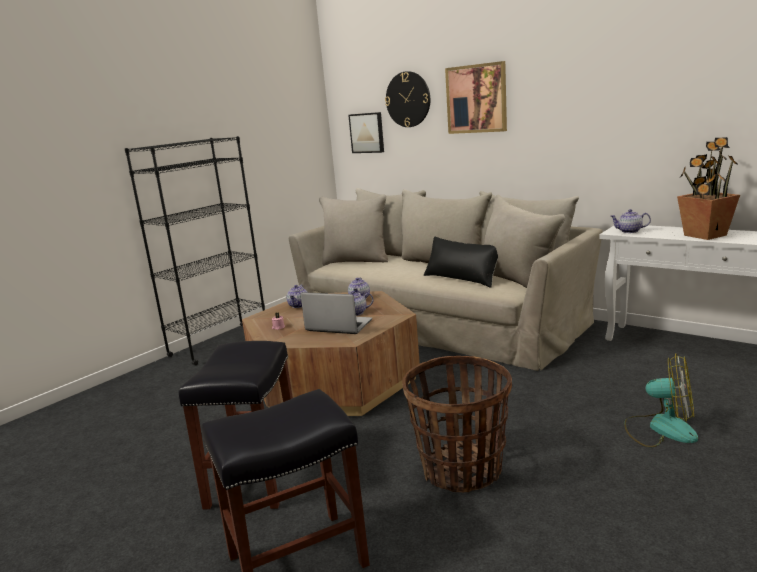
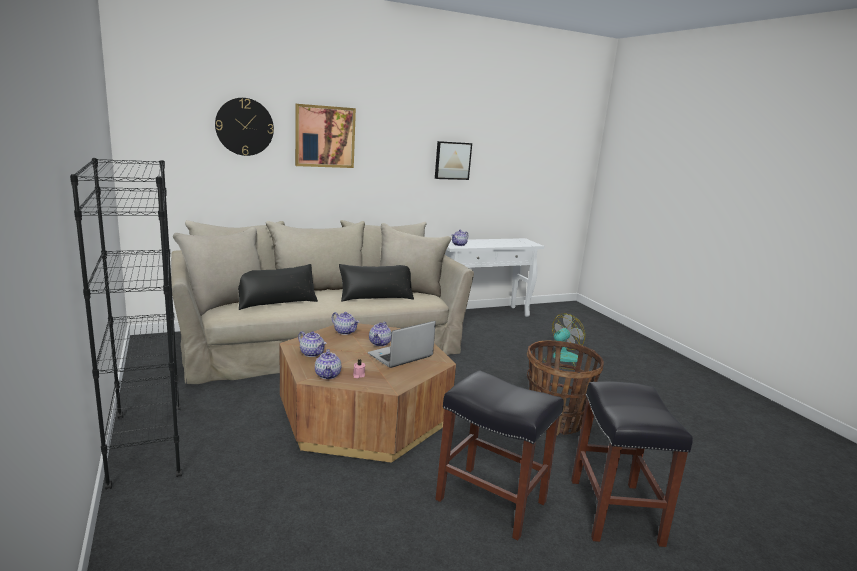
camera: 65 degrees left, 0 degrees up
(266, 321) = (328, 375): none -> teapot
(367, 133) = (181, 157): picture -> picture (452, 160)
(378, 266) = (276, 302): none -> black pillow
(704, 235) = (498, 243): potted plant -> none

